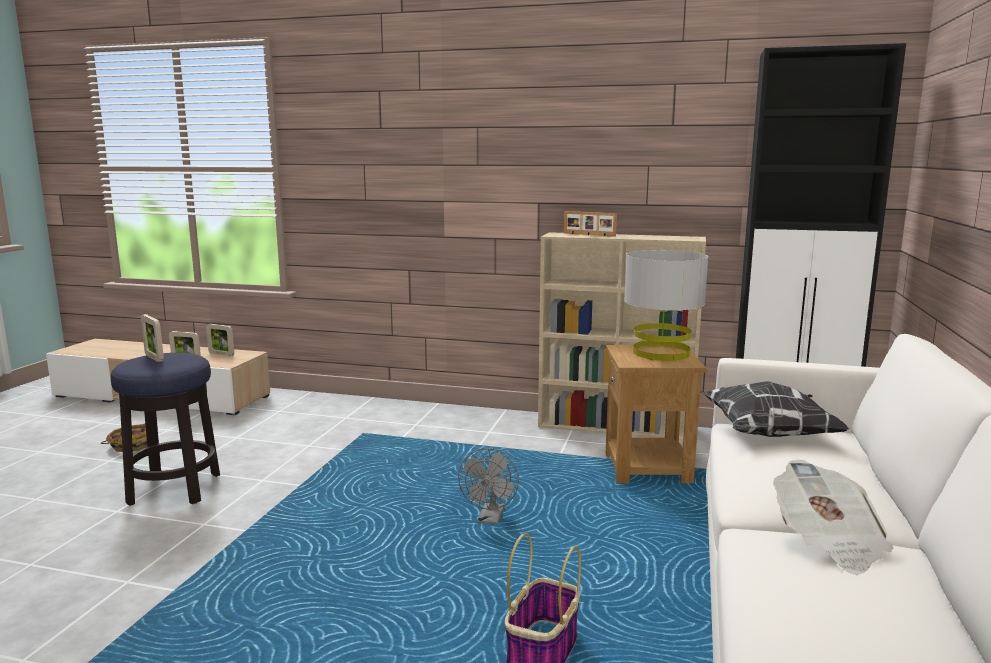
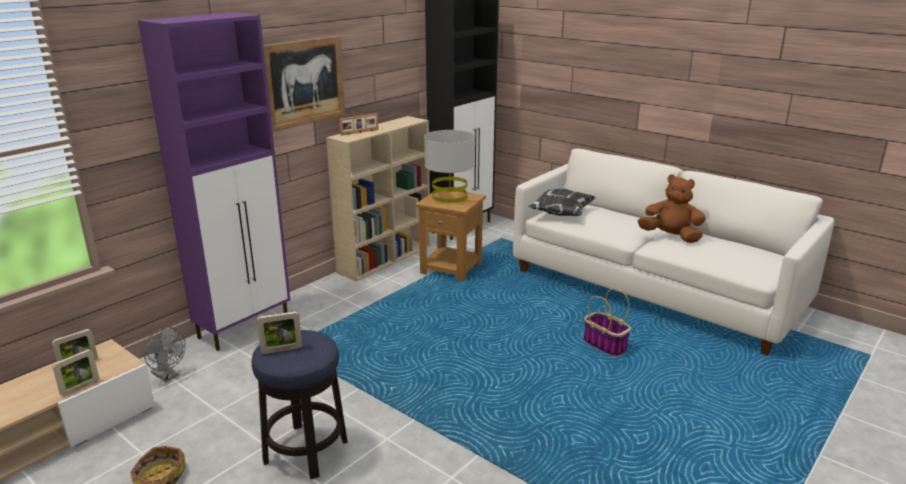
camera: 65 degrees left, 10 degrees up
(389, 408) = (245, 327): none -> purple cabinet
(490, 519) = (473, 328): grey fan -> grey fan (168, 376)
(526, 158) = (304, 82): none -> picture
(828, 543) = (670, 237): newspaper -> brown plush toy

